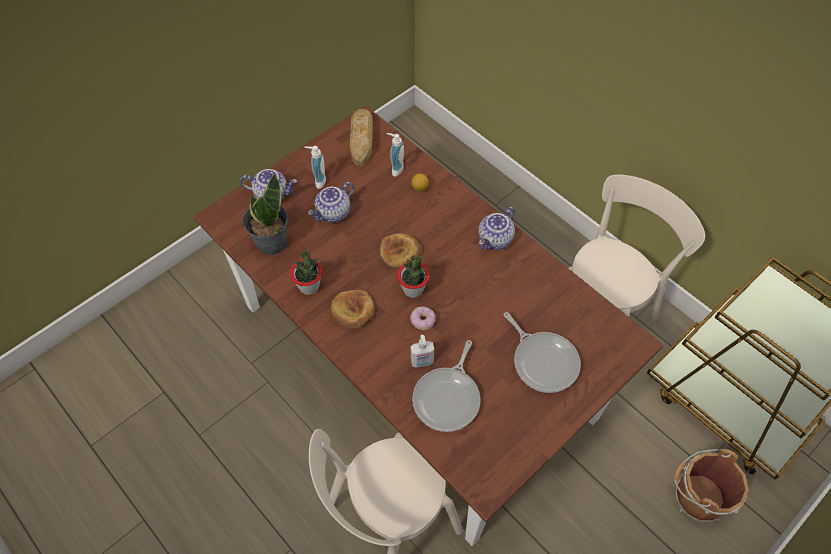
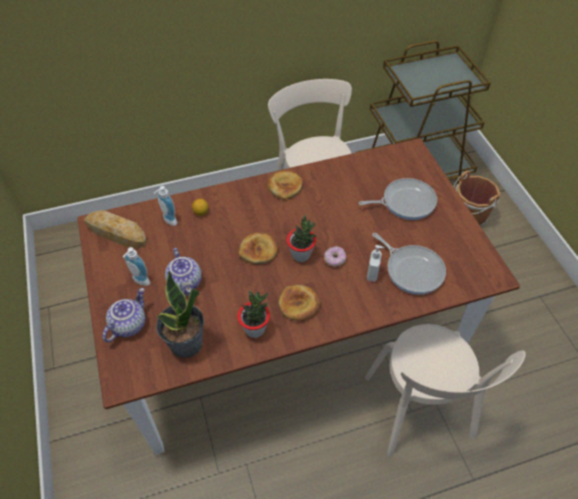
camera: 65 degrees left, 5 degrees down
(495, 240) = (284, 186): teapot -> bread

